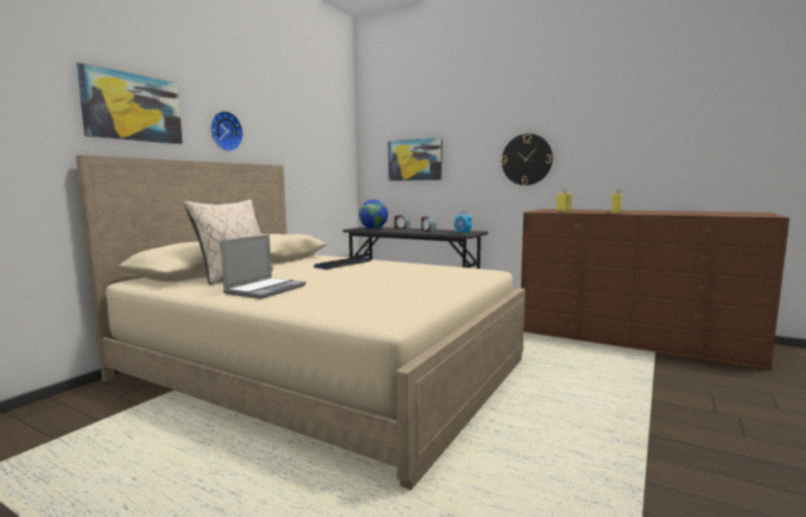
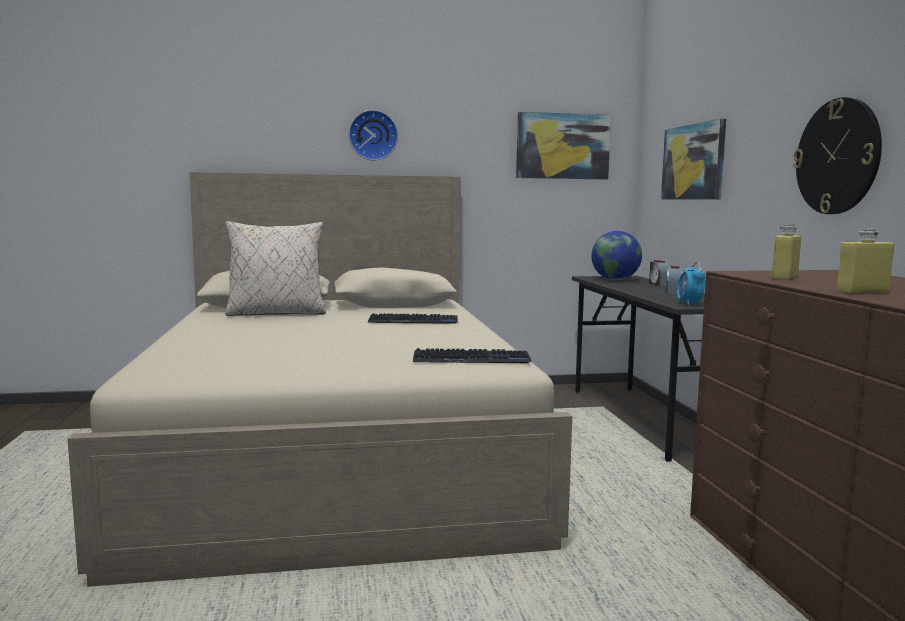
camera: 50 degrees right, 0 degrees up
(133, 107) = (255, 119): picture -> picture (562, 146)
(266, 289) = (231, 329): laptop -> none
(462, 272) = (471, 359): none -> keyboard

